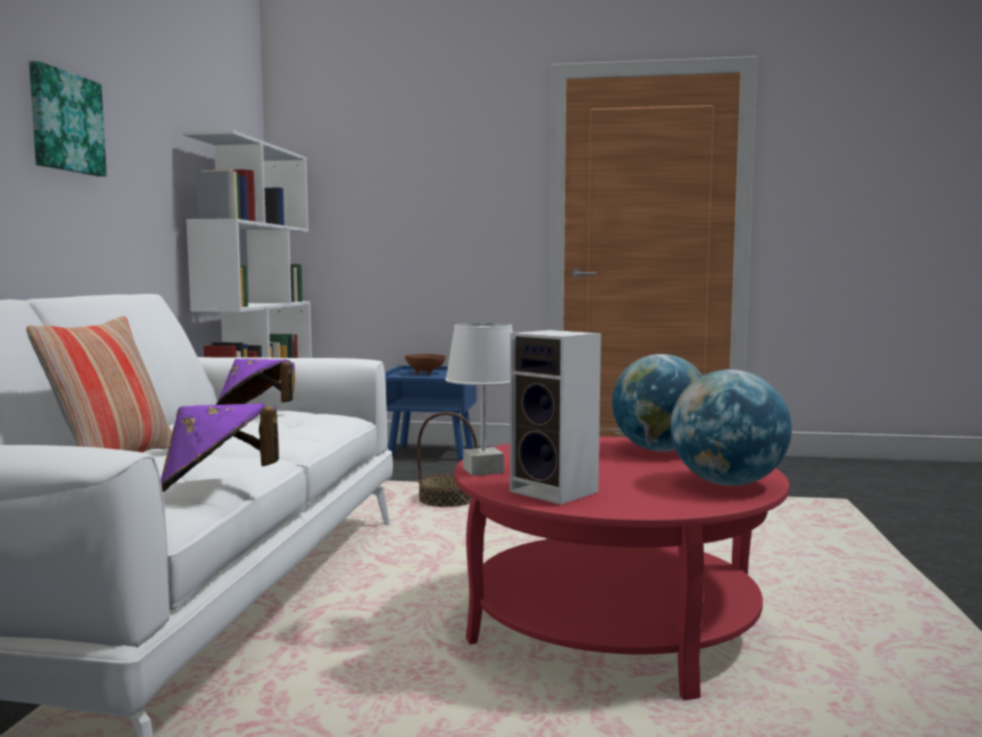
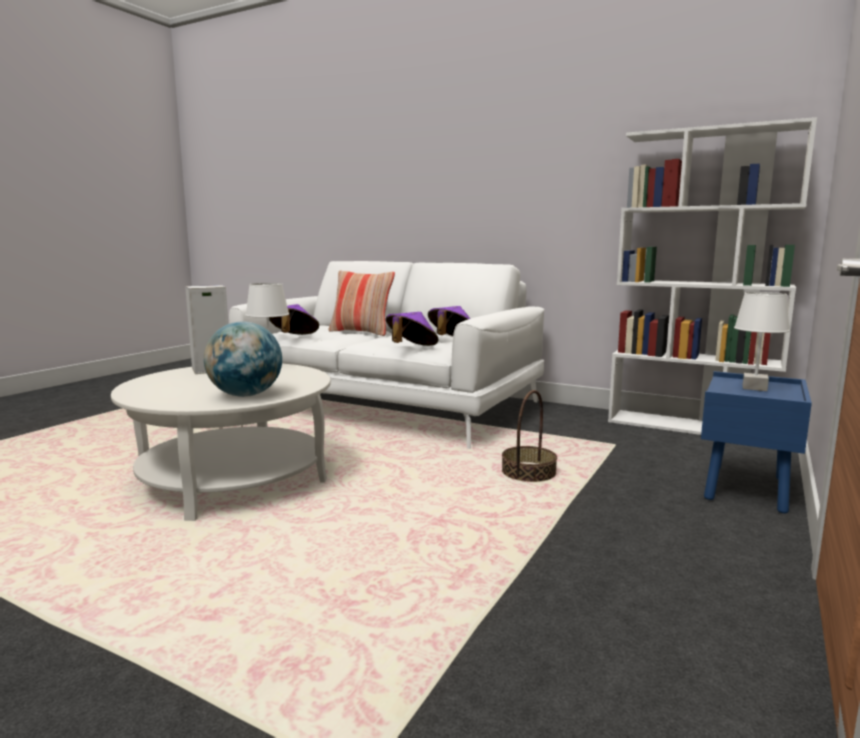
camera: 110 degrees right, 5 degrees up
(65, 122) = (512, 164): picture -> none
(327, 423) = (411, 348): none -> purple hat
(426, 373) = (754, 388): brown bowl -> white table lamp
(613, 624) = (233, 479): red coffee table -> white coffee table
(727, 483) = (152, 392): globe -> none

